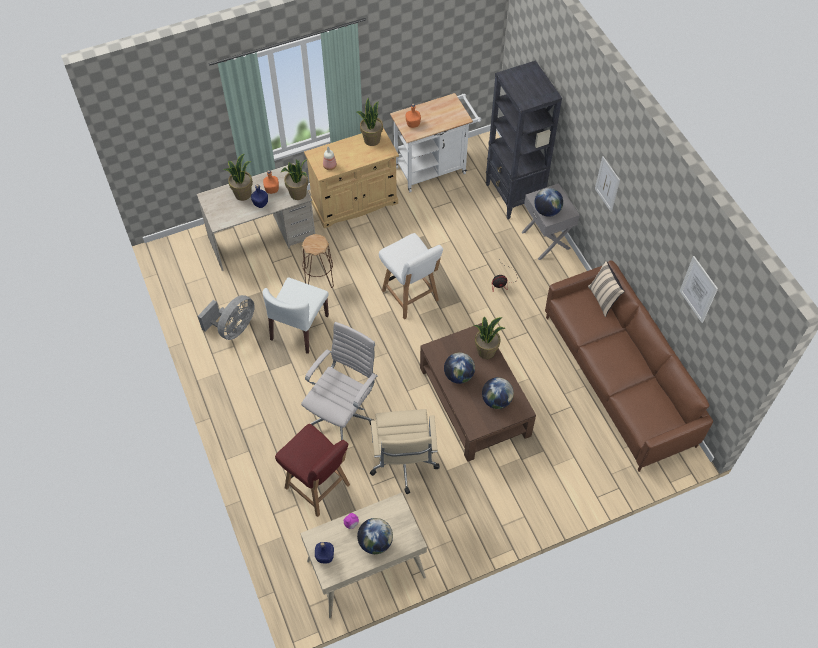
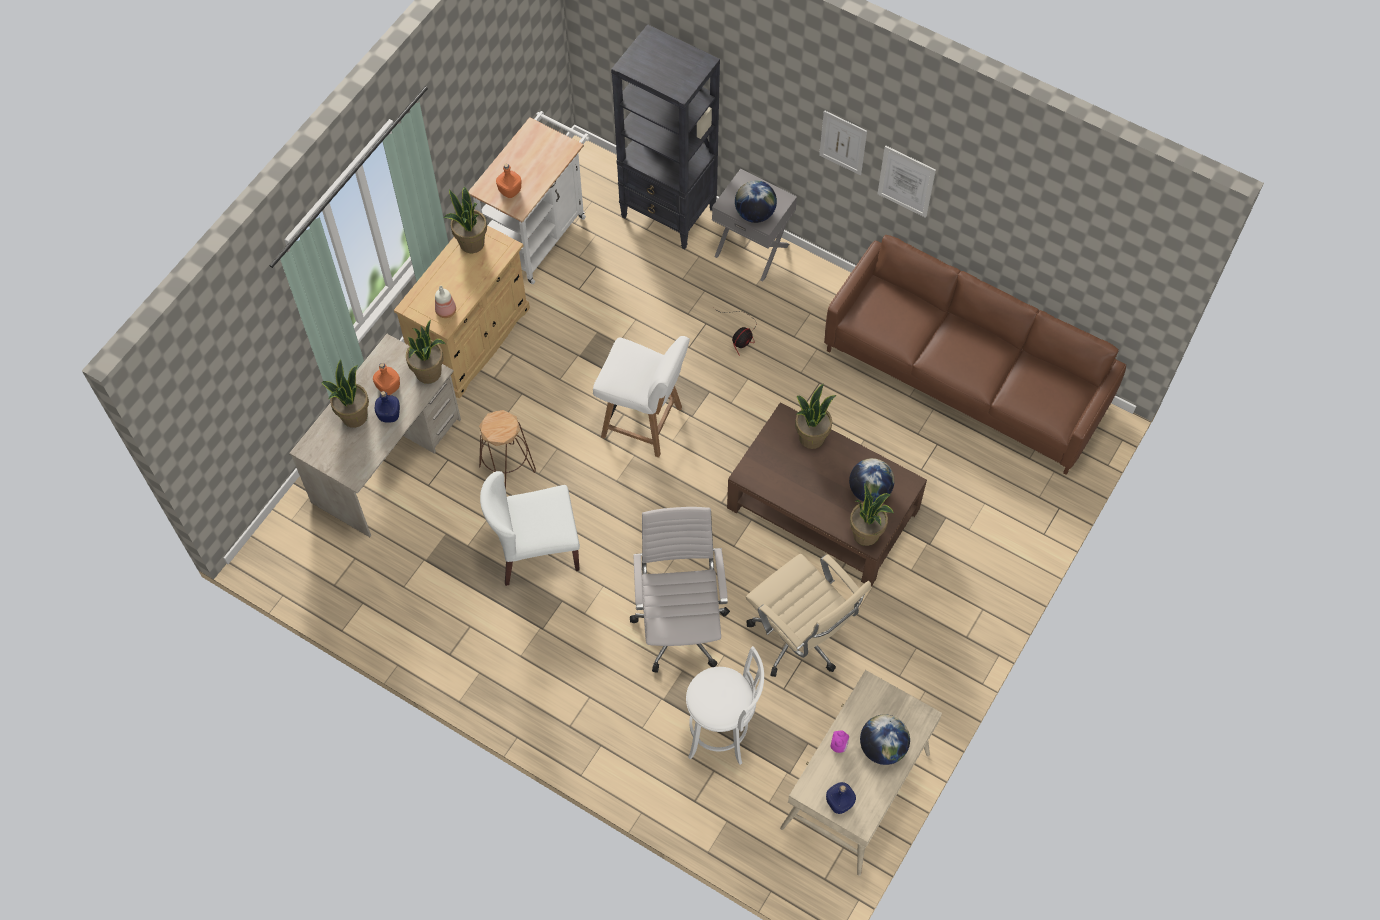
camera: 35 degrees left, 5 degrees up
(233, 328) = (450, 604): grey fan -> none
(299, 328) = (536, 550): white chair -> white chair turned 90 degrees clockwise
(318, 487) = (722, 733): red chair -> white stool
(458, 375) = (803, 488): globe -> none
(475, 423) = (866, 534): none -> potted plant
(603, 299) = (898, 289): beige pillow -> none
(698, 289) = (1054, 219): picture -> picture (906, 181)

